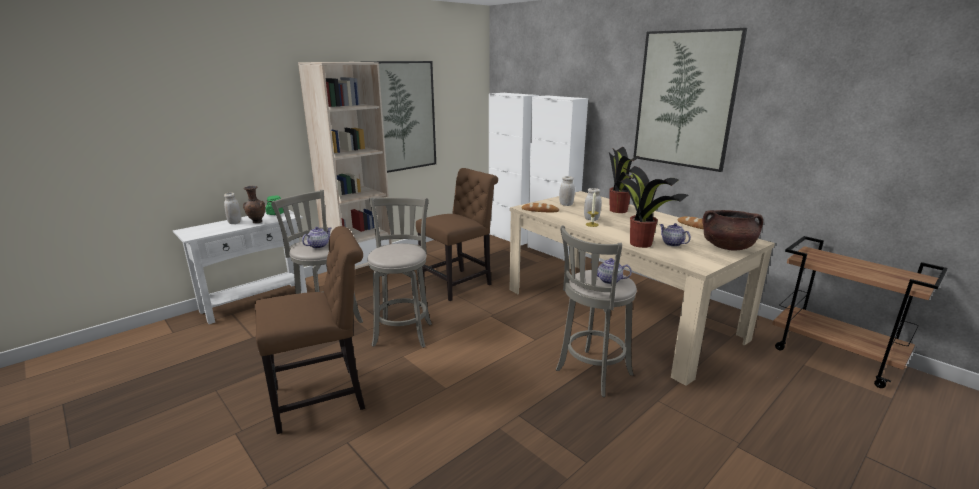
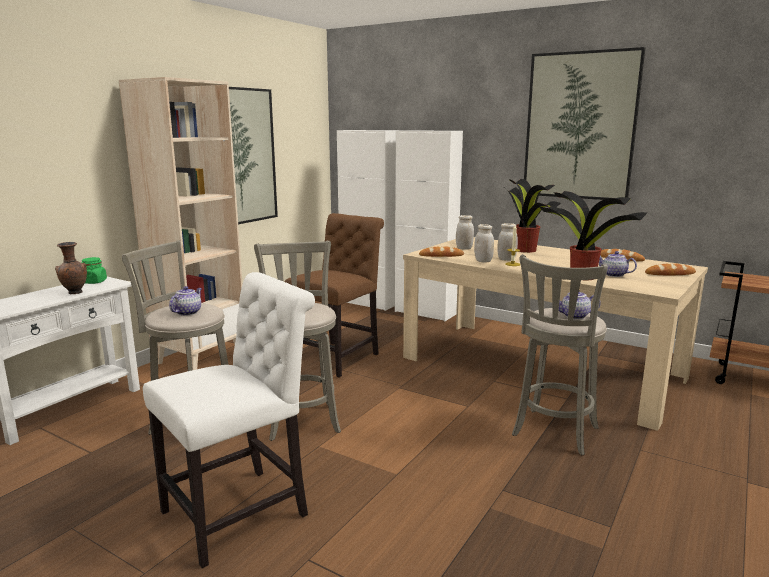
camera: 15 degrees left, 5 degrees down
(235, 222) = (41, 295): white jar -> white jar (483, 261)
(324, 397) = (242, 511): brown chair -> white chair
(727, 247) = (670, 274): brown cooking pot -> bread

